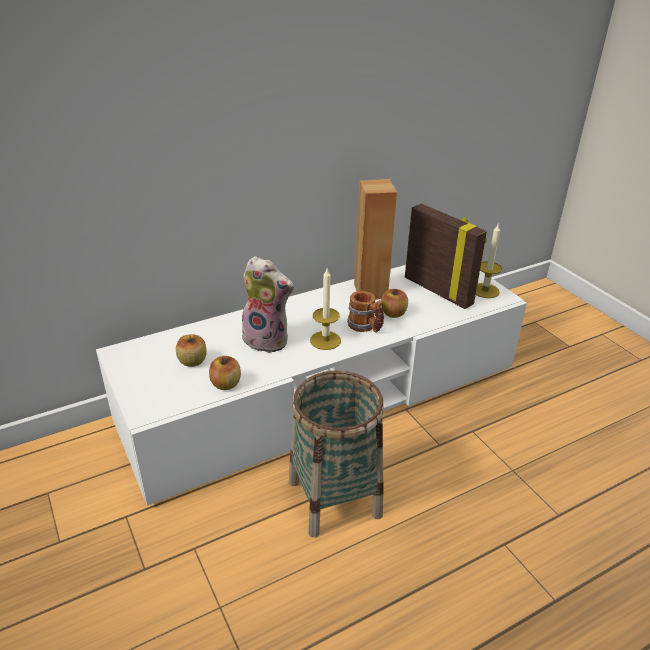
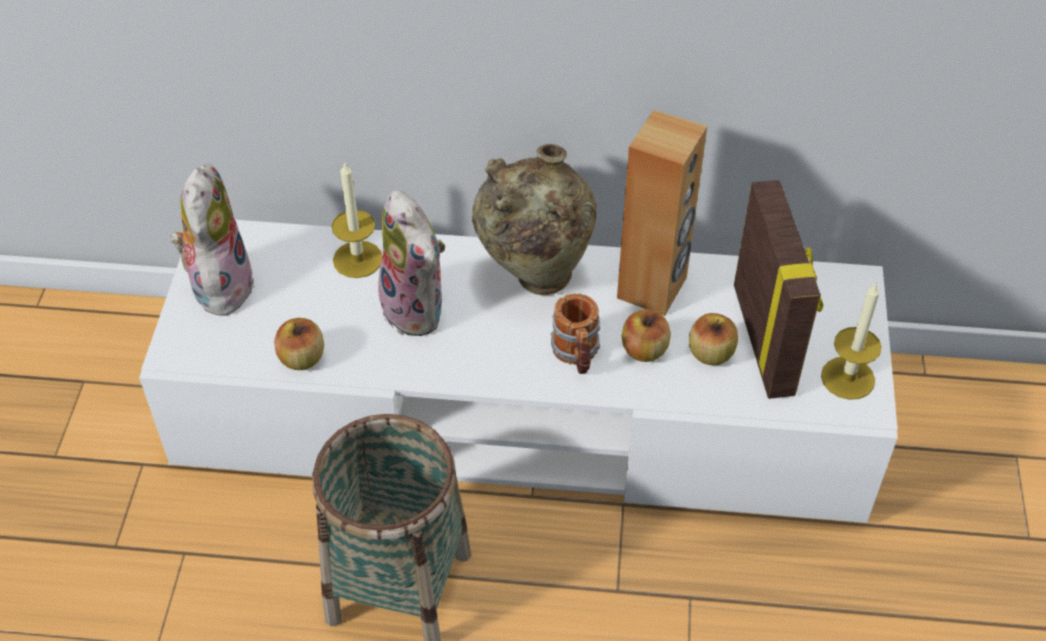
camera: 35 degrees right, 15 degrees up
(142, 372) = (219, 284): none -> plush toy
(192, 361) = (291, 298): apple -> apple (710, 353)
(313, 307) = (534, 278): none -> beige vase
(325, 340) = (496, 350): candle -> candle (357, 259)

